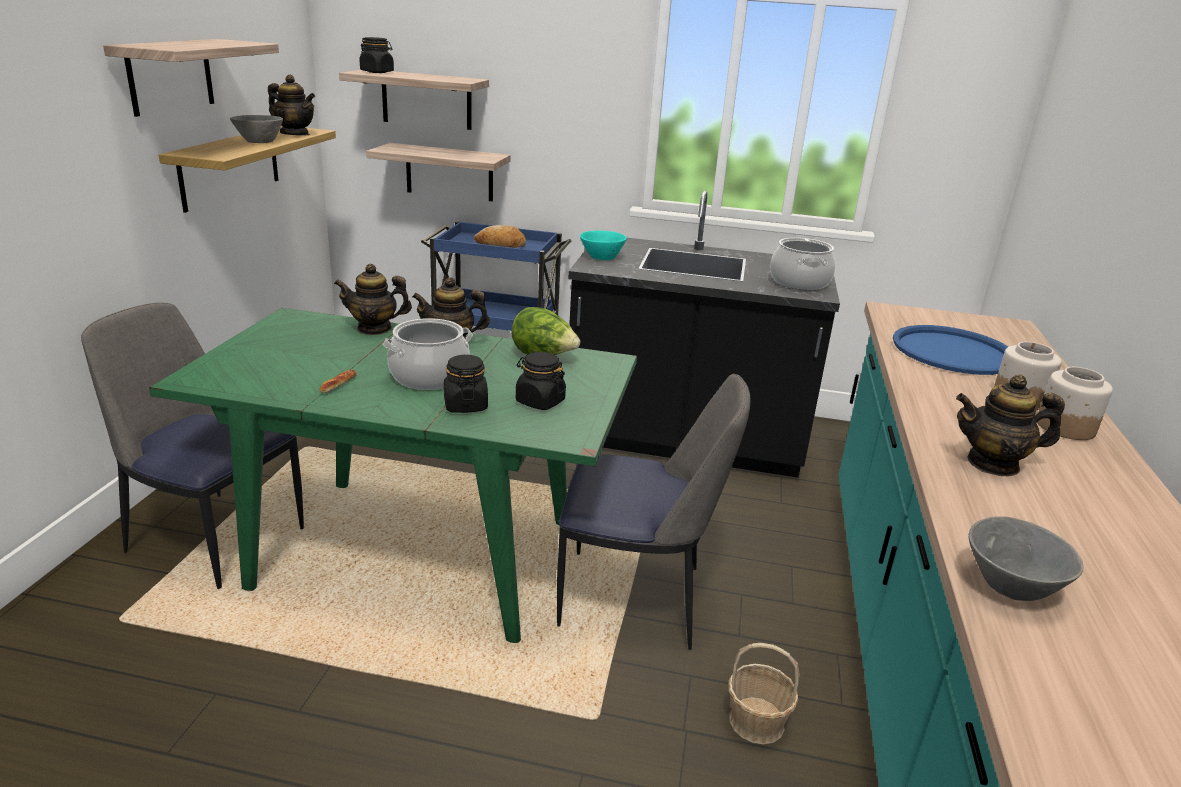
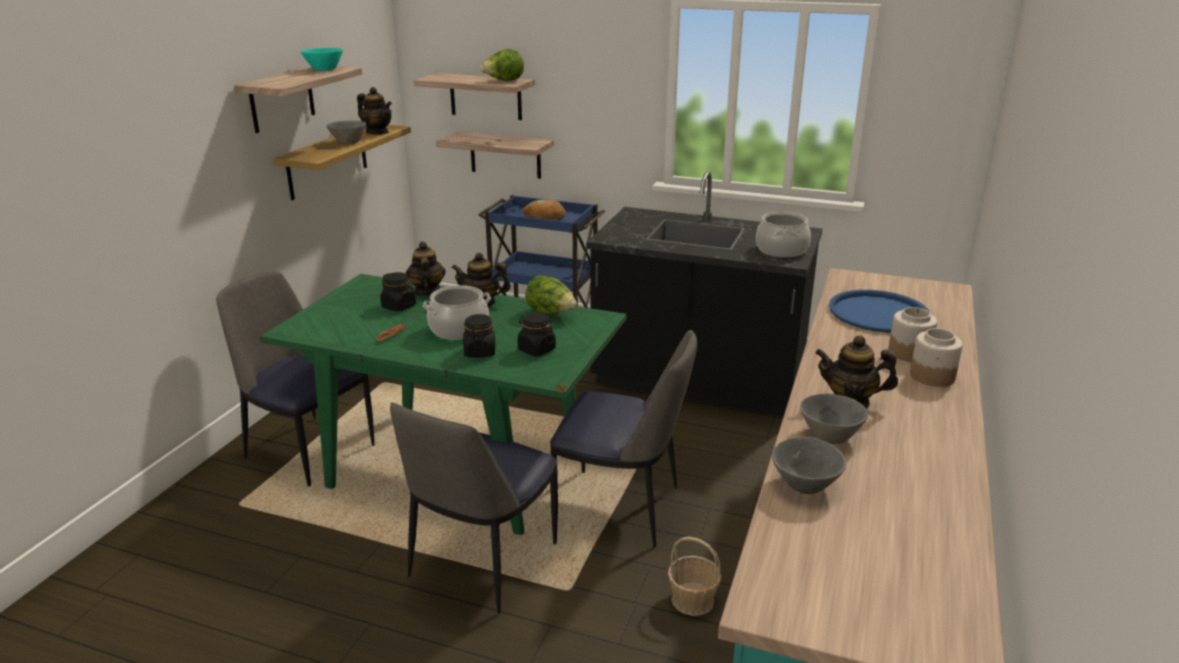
camera: 10 degrees right, 0 degrees up
(374, 329) = (426, 291): teapot -> teapot turned 75 degrees clockwise
(377, 72) = (444, 77): black jar -> black jar (399, 306)
(453, 79) = (503, 81): none -> lettuce
(472, 688) = (481, 564): none -> chair
(602, 257) = (619, 229): turquoise bowl -> turquoise bowl (325, 69)
(998, 509) = (831, 435): none -> grey bowl

